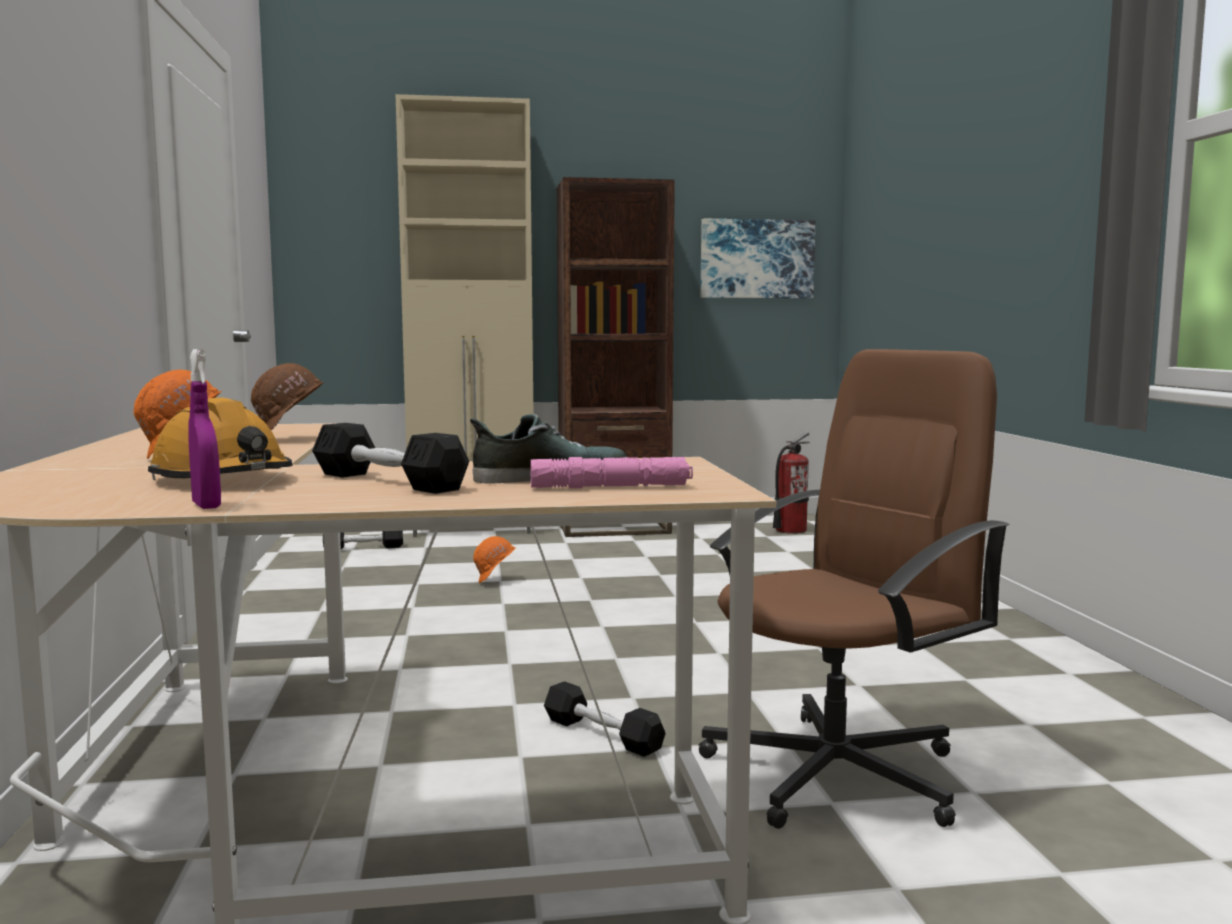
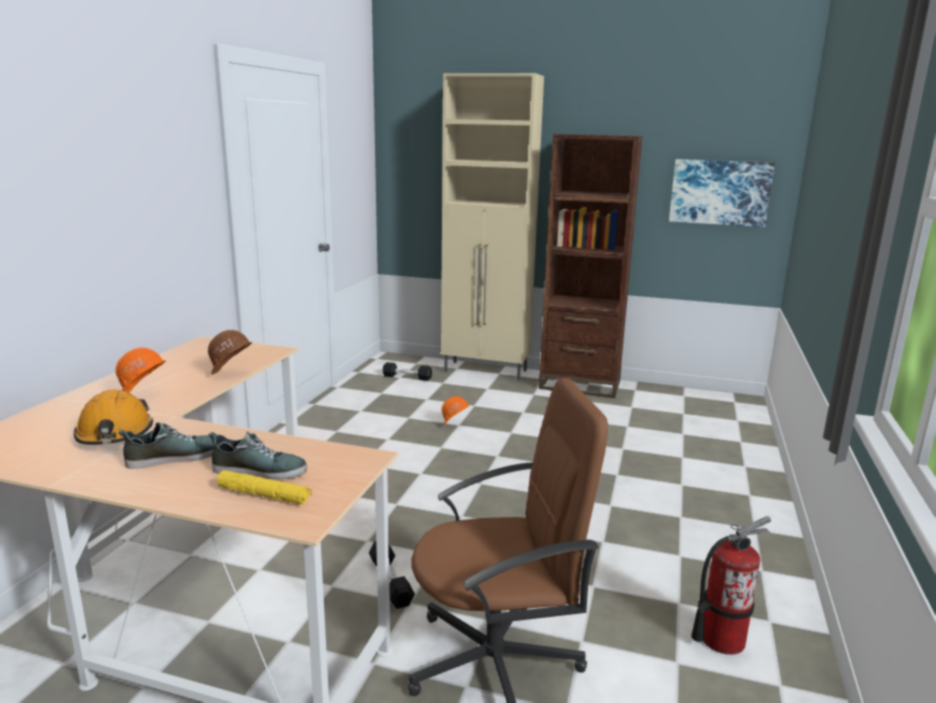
camera: 25 degrees right, 10 degrees up
(206, 506) = (56, 473): purple spray bottle -> none
(387, 481) = (176, 457): black dumbbell -> shoe
(611, 487) = (264, 495): pink flashlight -> yellow flashlight
(790, 530) = (708, 410): fire extinguisher -> fire extinguisher (721, 639)

